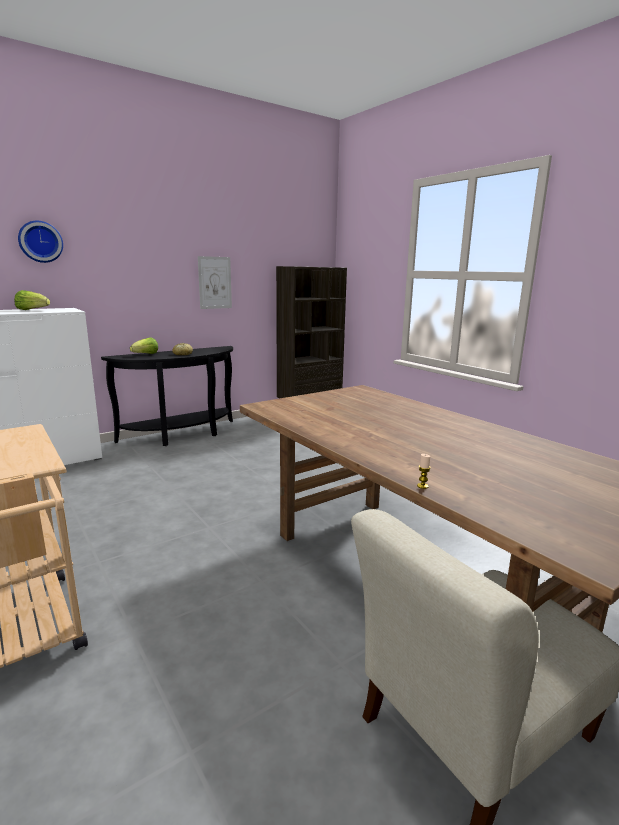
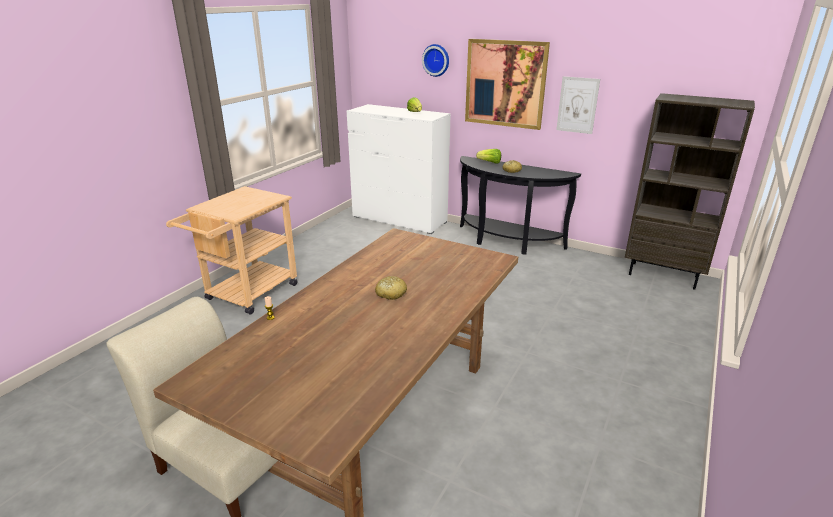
camera: 65 degrees right, 10 degrees up
(139, 267) = (505, 83): none -> picture
(400, 428) = (391, 293): none -> bread

